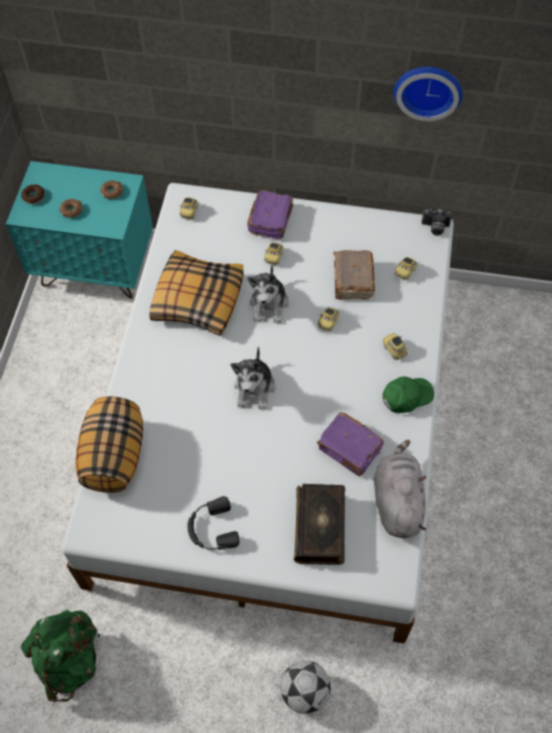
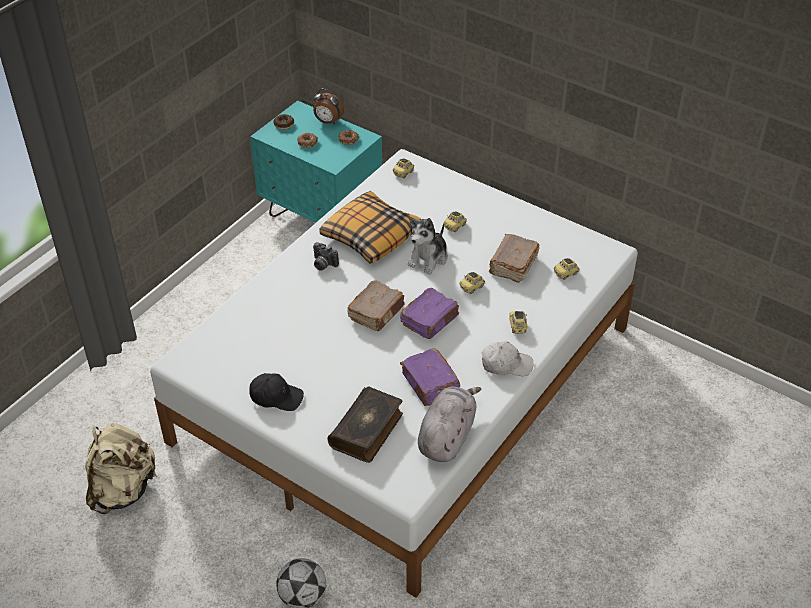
camera: 25 degrees right, 15 degrees down
(69, 659) = (123, 489): green backpack -> beige backpack
(78, 177) = (328, 122): none -> alarm clock
(113, 456) = (231, 319): pillow -> none
(211, 528) = (276, 397): black headphones -> black cap
(255, 388) = (377, 313): plush toy -> brown book
(271, 220) = (469, 200): purple book -> purple book (430, 320)
(406, 396) = (506, 364): green cap -> white cap
(428, 89) = (620, 101): wall clock -> none
(435, 228) = (615, 250): camera -> camera (323, 264)

